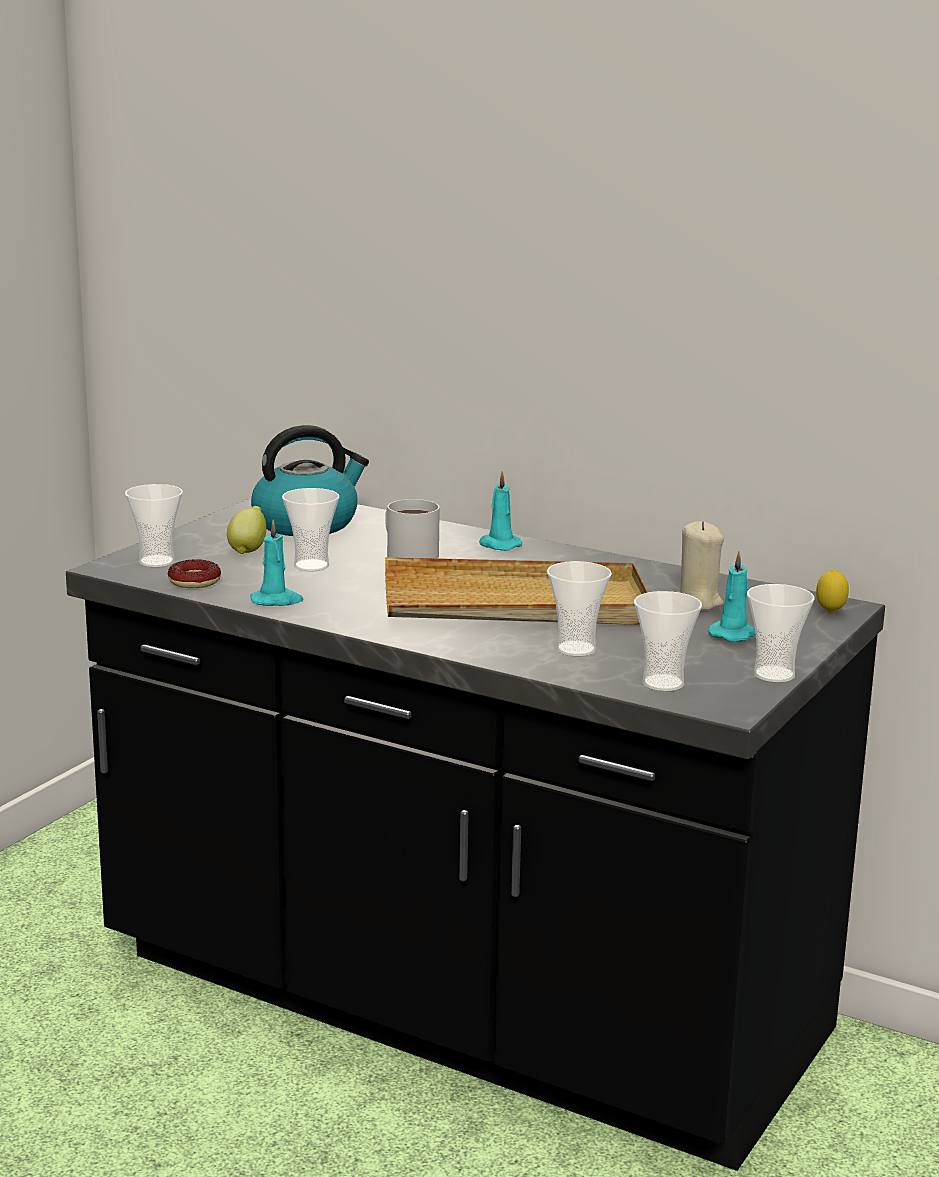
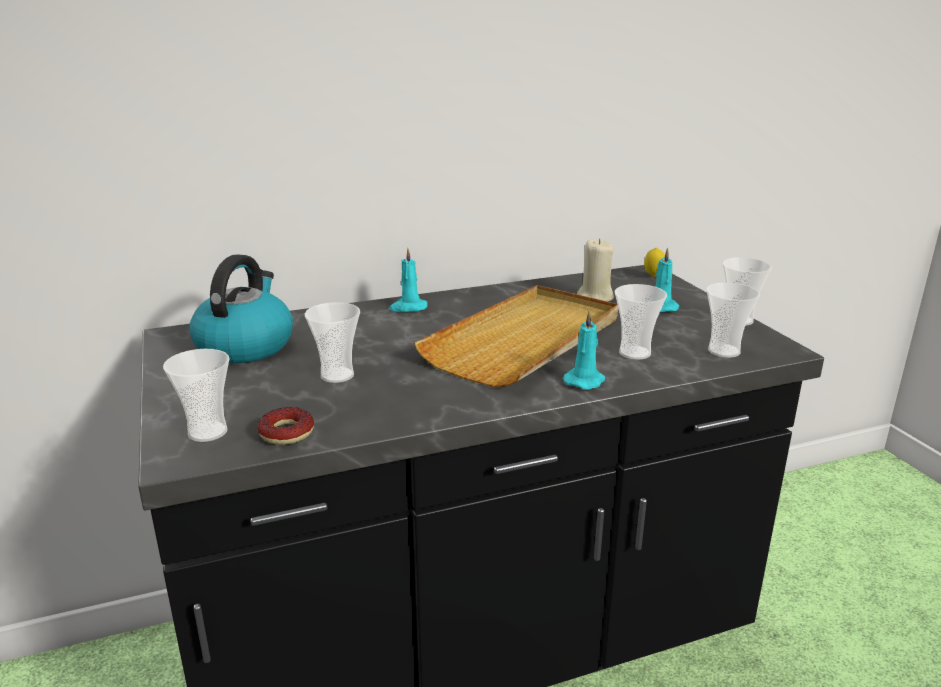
camera: 50 degrees left, 5 degrees up
(248, 550) = (257, 385): lemon -> none
(277, 601) = (391, 415): turquoise candle -> turquoise candle (585, 380)
(407, 552) = (371, 336): white mug -> none

